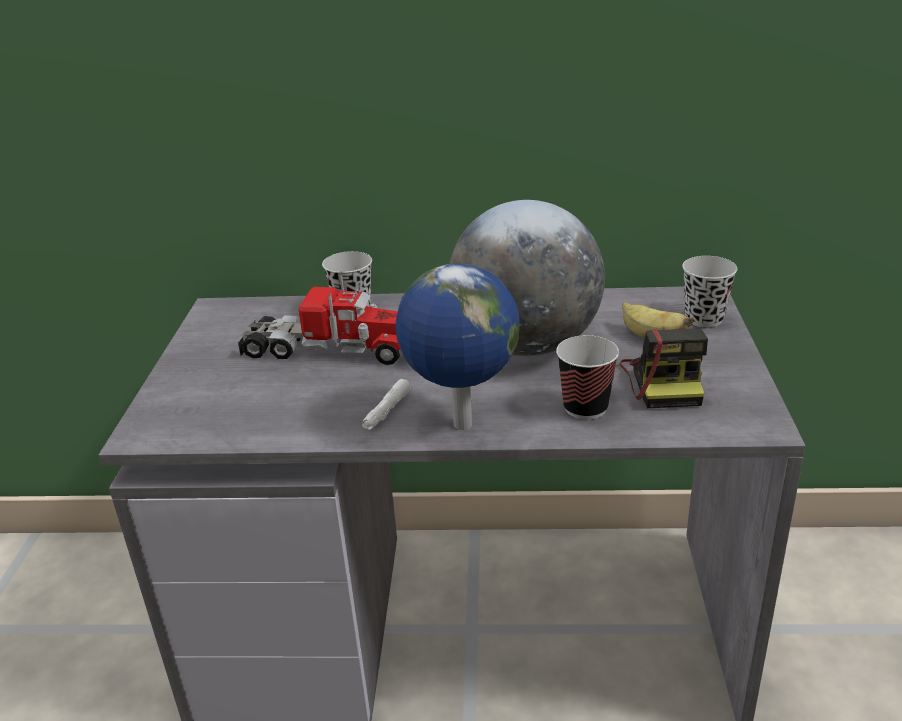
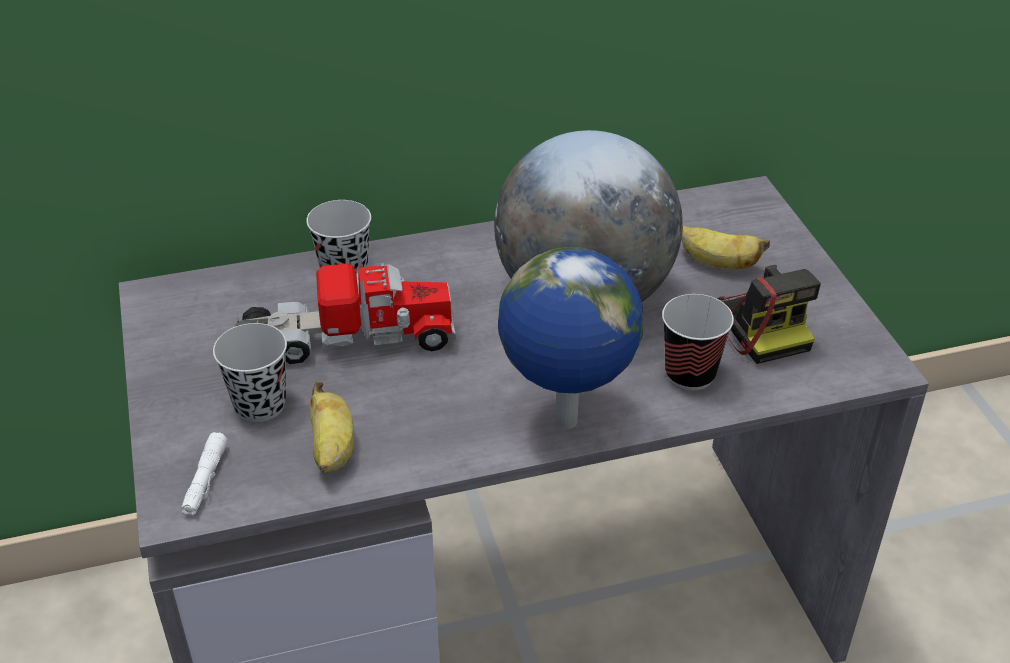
camera: 20 degrees left, 10 degrees up
(272, 416) = (332, 450): none -> banana
(387, 411) = (469, 417): white flashlight -> white flashlight (206, 480)
(704, 319) = (762, 229): black cup -> black cup (260, 405)

